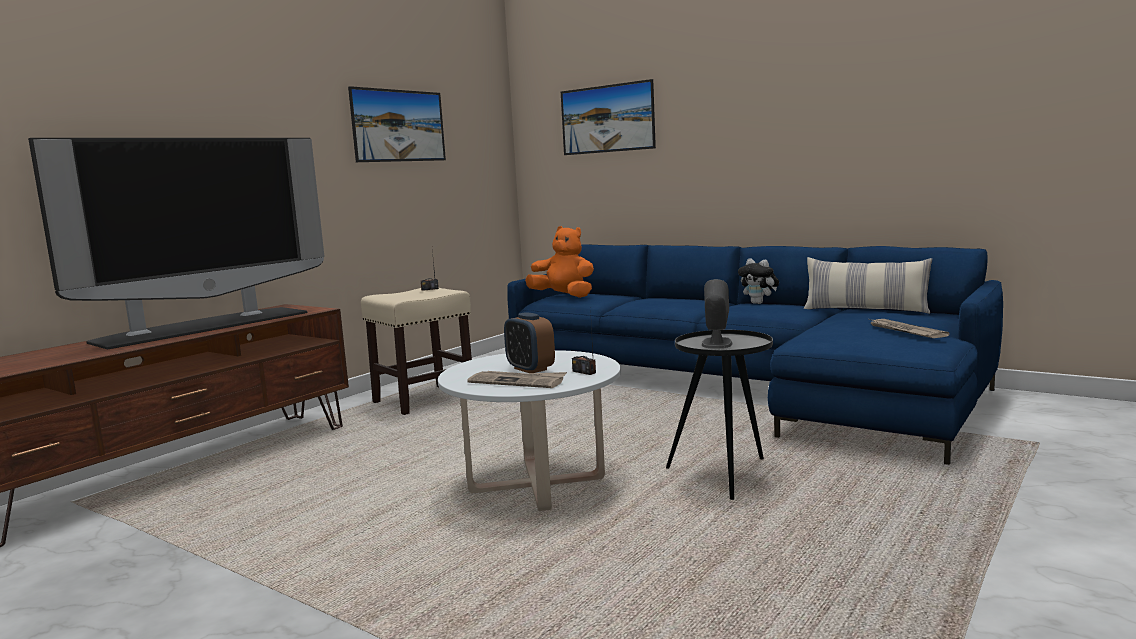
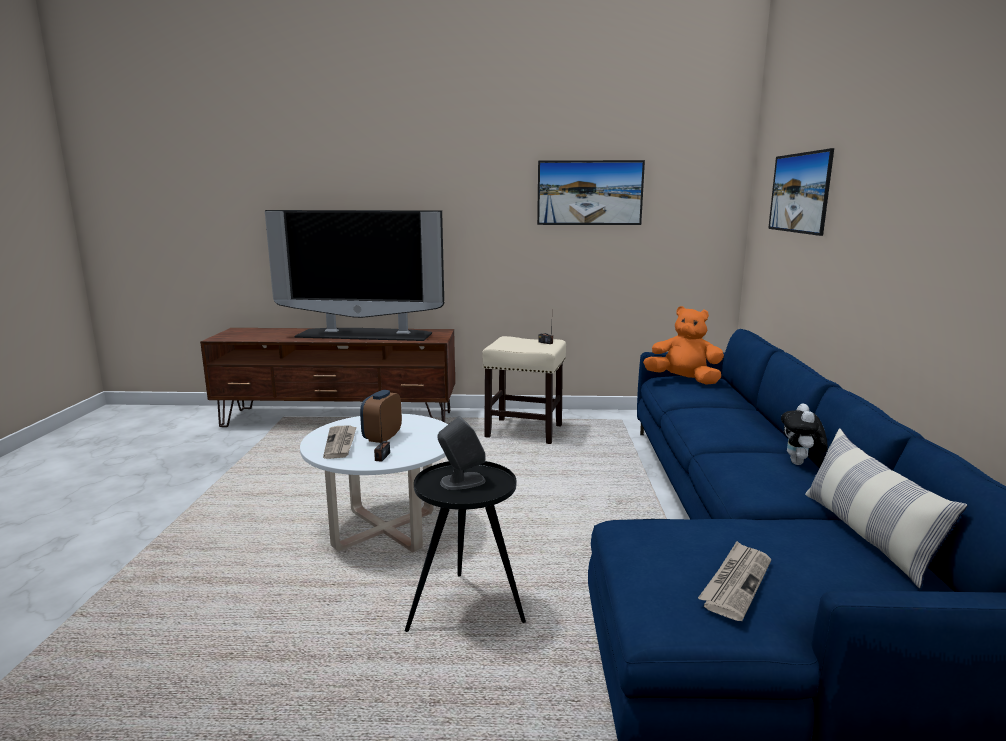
camera: 55 degrees right, 5 degrees up
(564, 296) = (683, 380): orange plush toy -> orange plush toy turned 60 degrees counterclockwise

